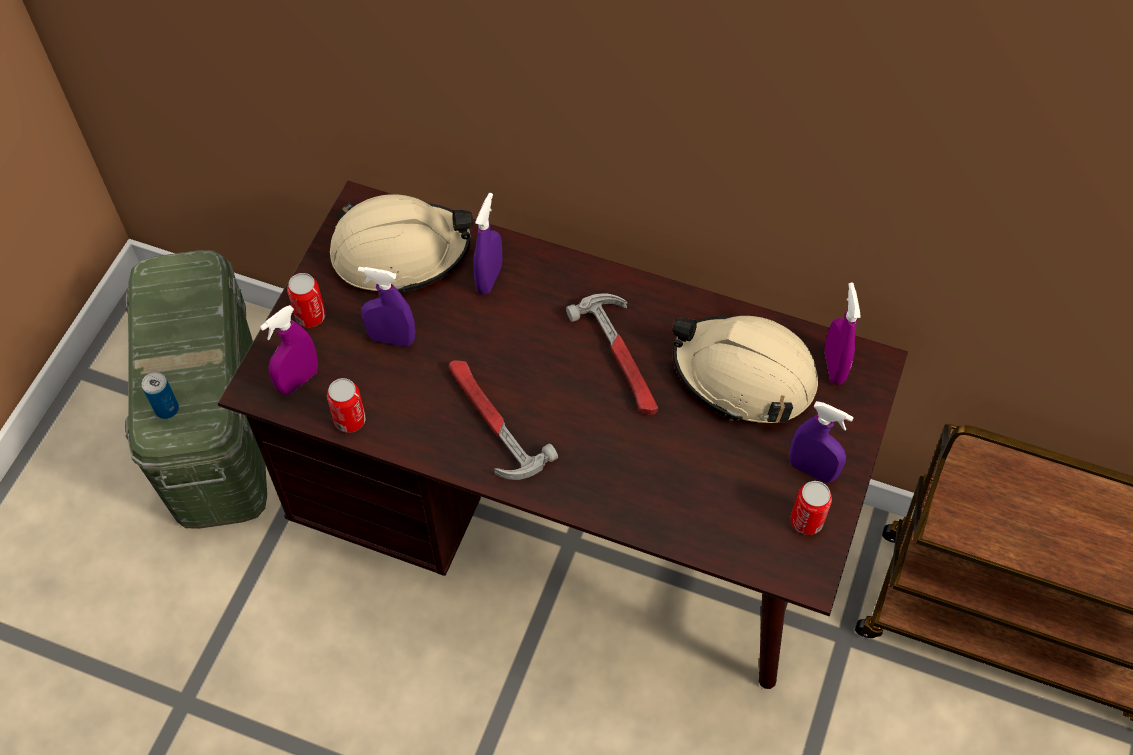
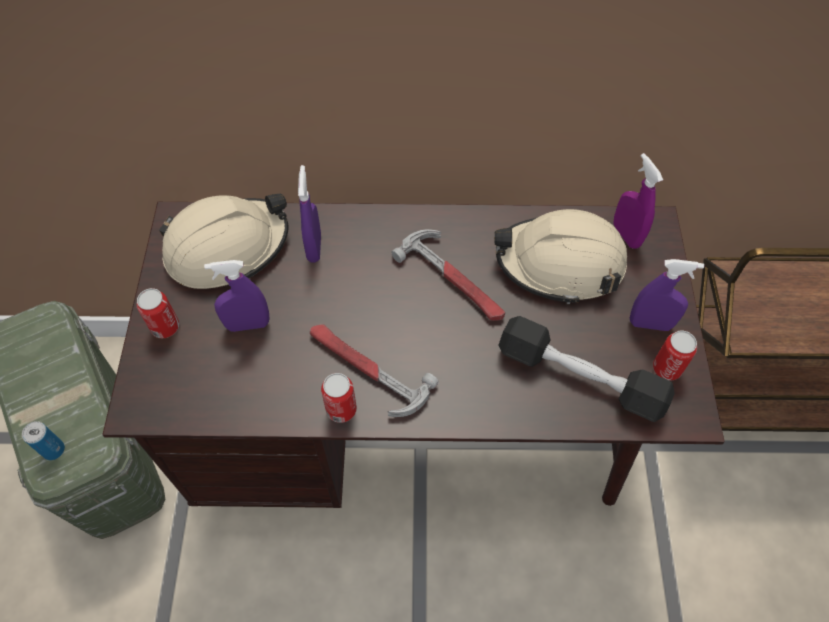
camera: 20 degrees left, 0 degrees up
(298, 380) = (174, 389): purple spray bottle -> none
(350, 420) = (236, 410): can -> can (341, 409)
(708, 500) = (580, 377): none -> black dumbbell

